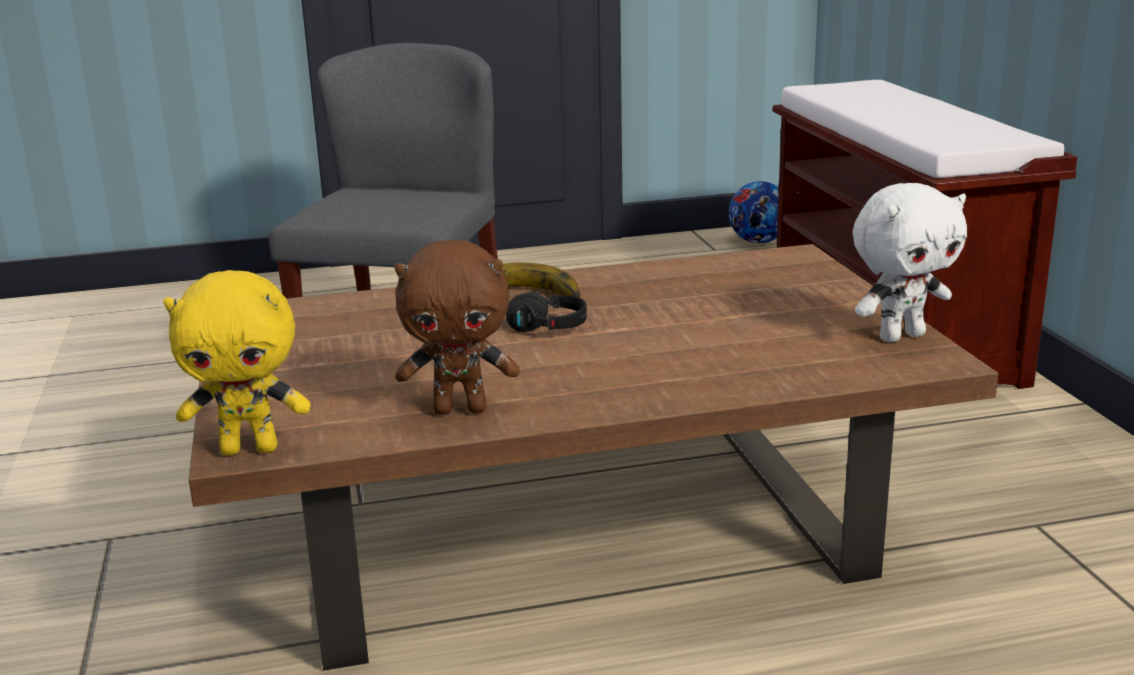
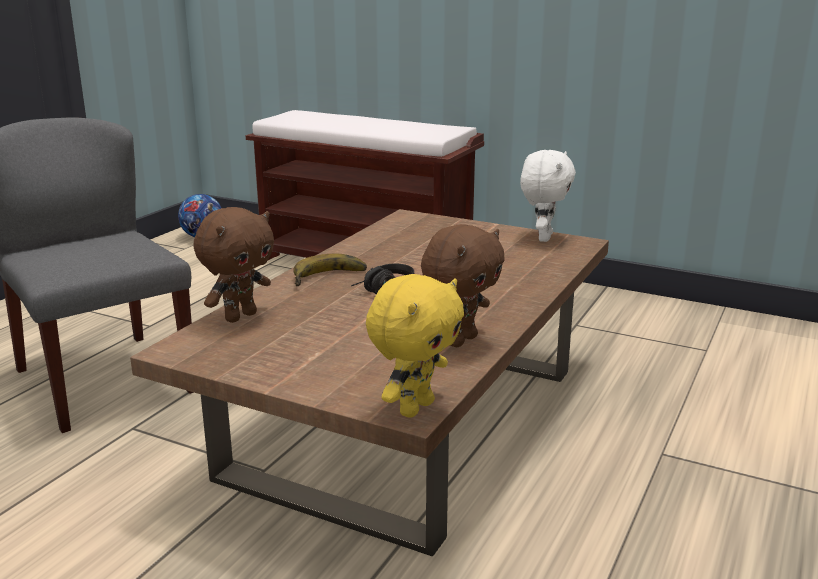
camera: 50 degrees left, 0 degrees up
(356, 304) = (240, 316): none -> brown plush toy

